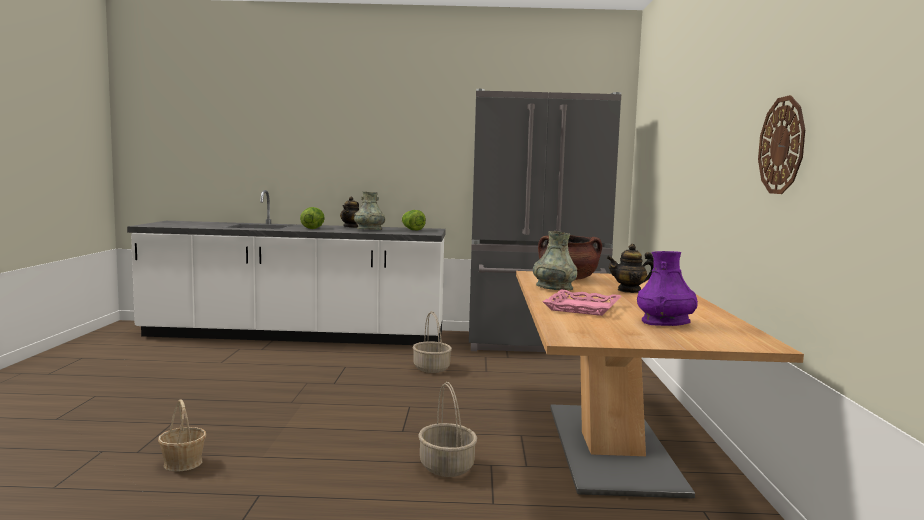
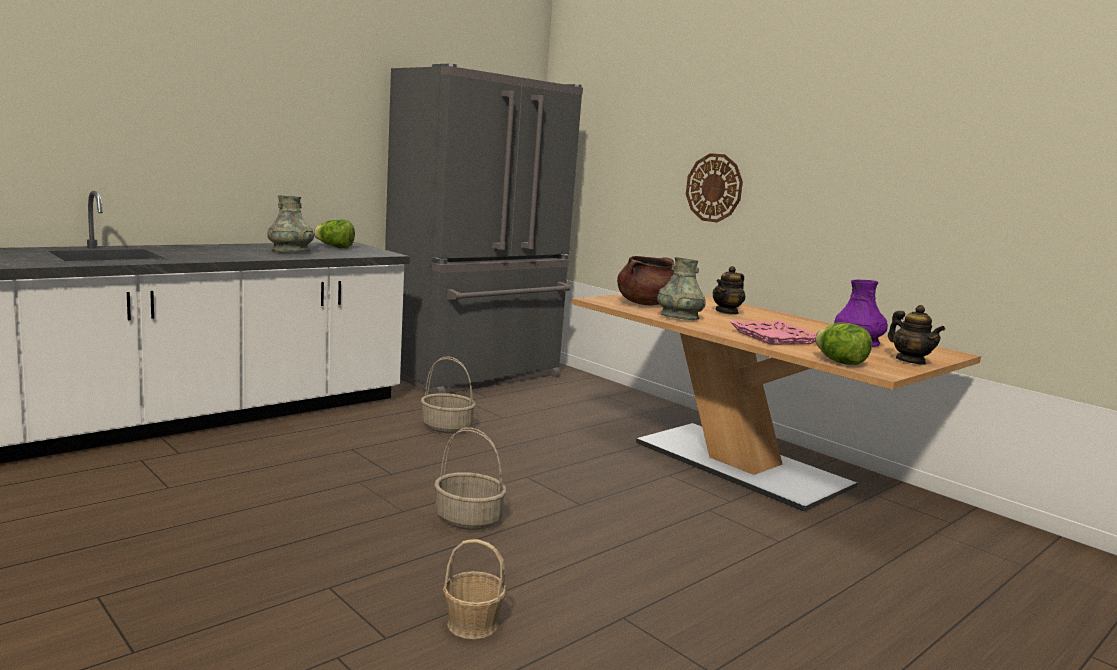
camera: 45 degrees left, 5 degrees up
(312, 228) = (211, 254): lettuce -> lettuce (840, 362)
(351, 227) = (239, 246): teapot -> teapot (910, 361)
(447, 467) = (688, 524): basket -> basket (469, 519)
(782, 145) = (901, 183): wall clock -> wall clock (714, 188)

